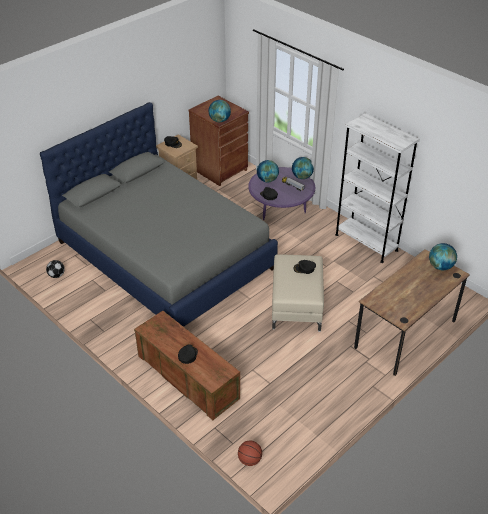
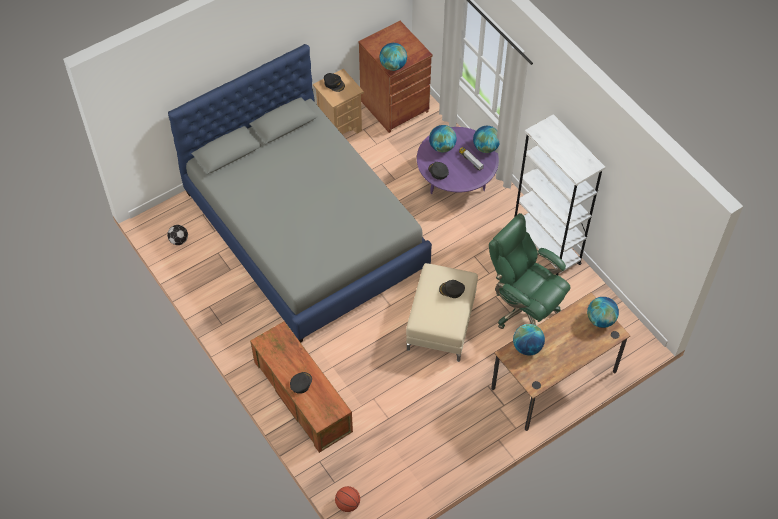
camera: 10 degrees right, 15 degrees up
(362, 287) = (523, 309): none -> green office chair
(386, 293) = (527, 347): none -> globe

